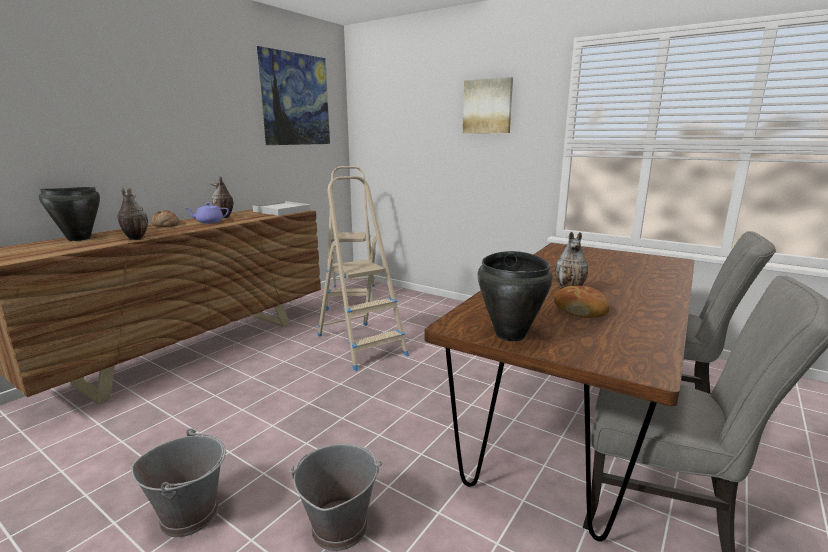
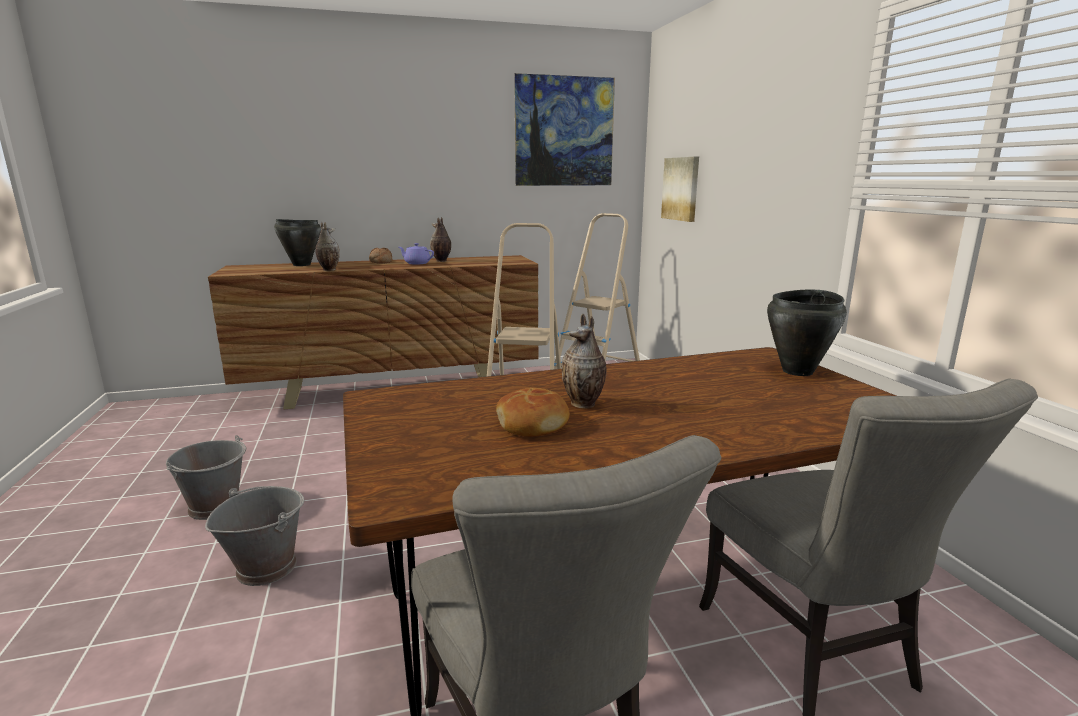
camera: 40 degrees right, 0 degrees up
(282, 211) = (506, 260): white tray -> none
(487, 106) = (770, 129): picture -> picture (681, 189)
(511, 335) = (389, 420): black cooking pot -> black cooking pot (798, 371)

